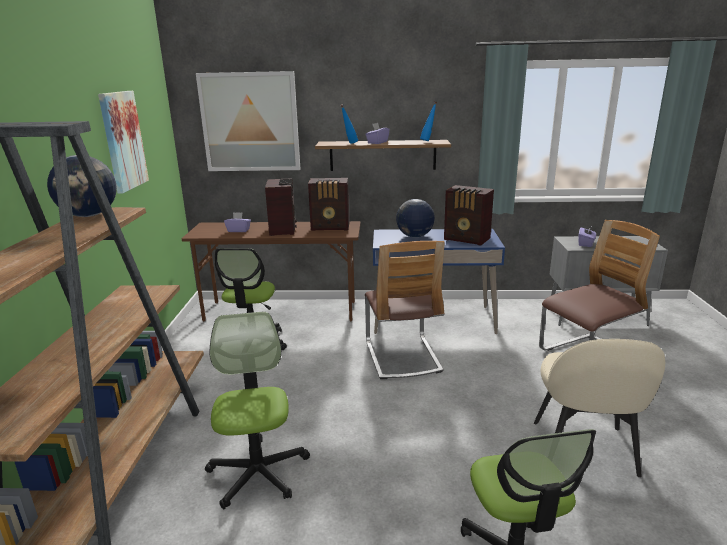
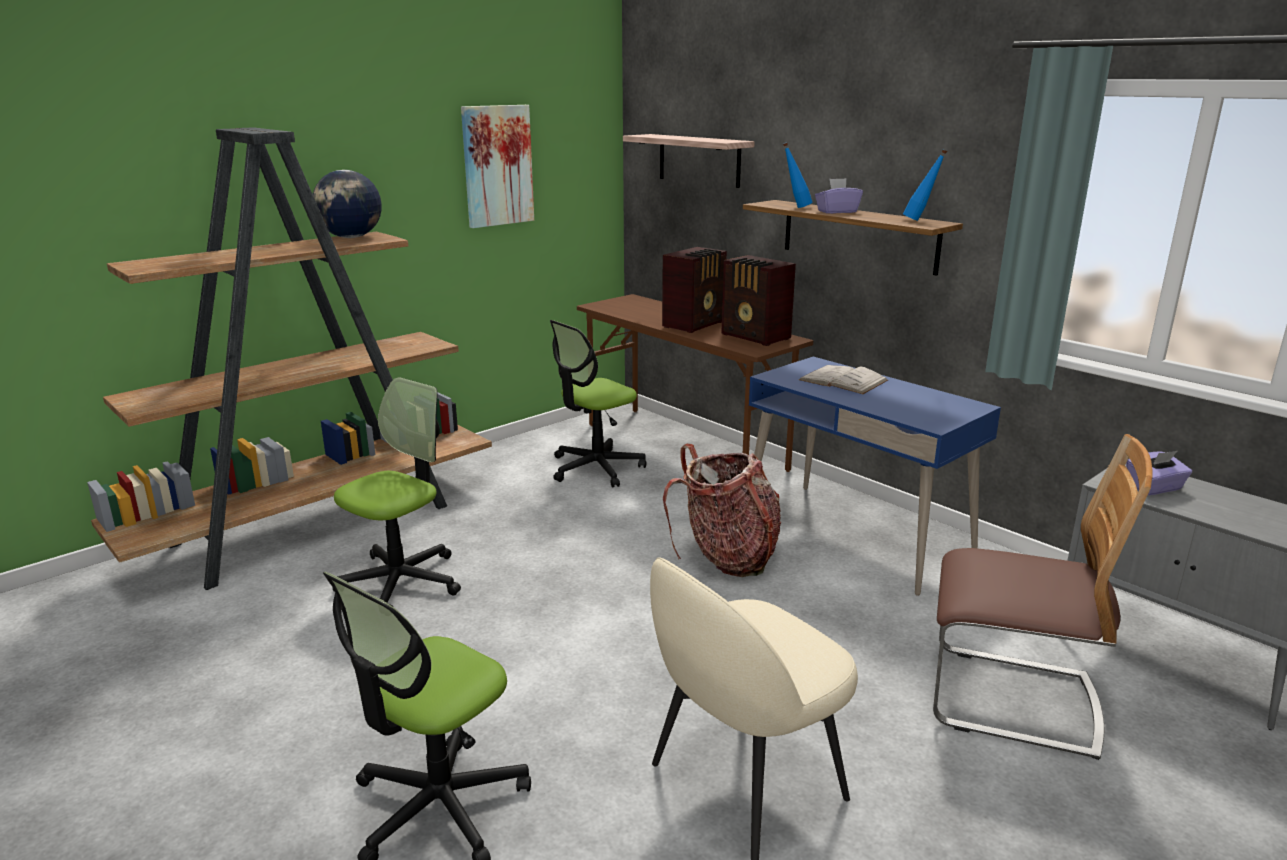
camera: 45 degrees right, 0 degrees up
(238, 230) = (647, 312): purple tissue box -> none
(250, 122) = (699, 160): picture -> shelf
(402, 356) = (727, 557): chair -> backpack
(414, 236) = (843, 380): globe -> white book
(467, 239) = (910, 407): radio -> none

